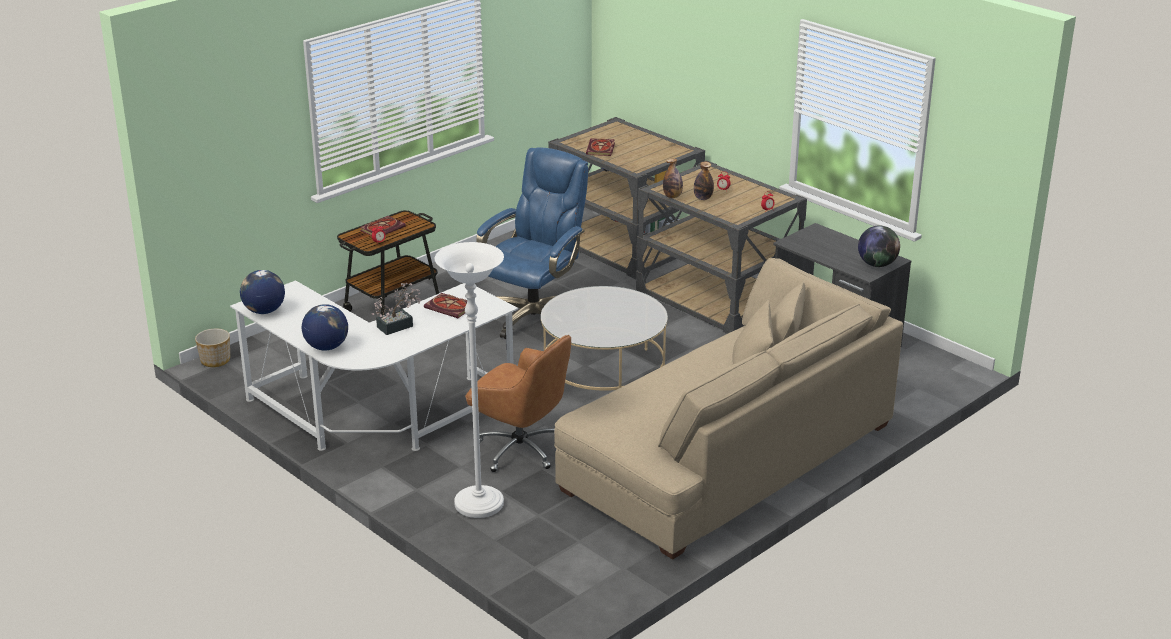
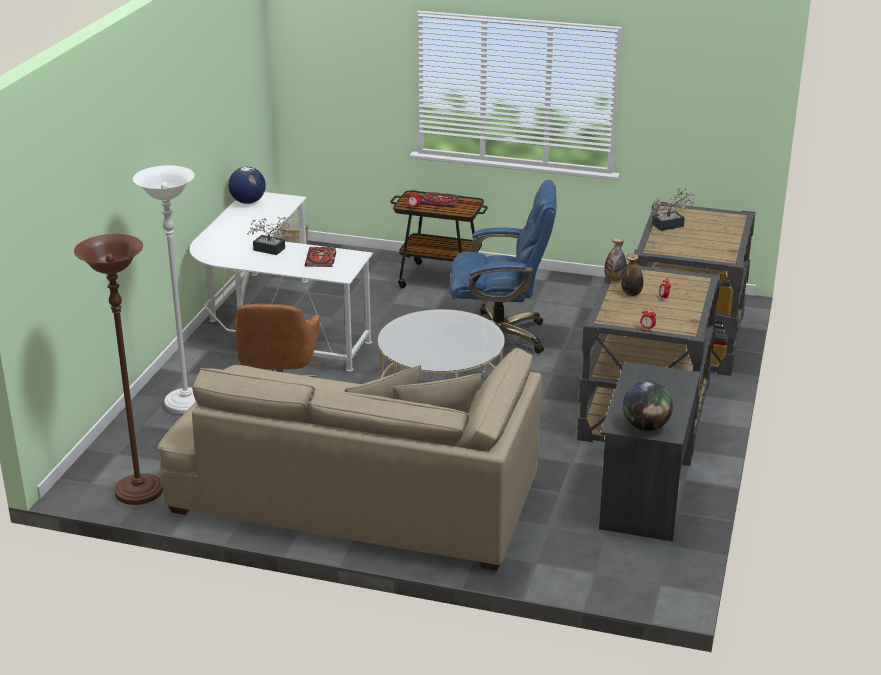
camera: 60 degrees right, 0 degrees up
(326, 347) = (215, 236): globe -> none
(601, 149) = (671, 225): book -> potted plant
(620, 570) = (139, 492): none -> brown floor lamp

